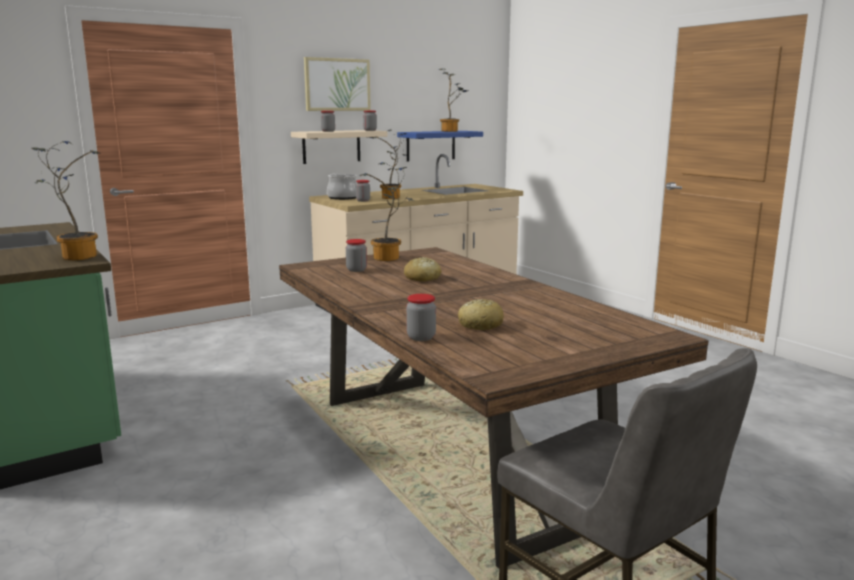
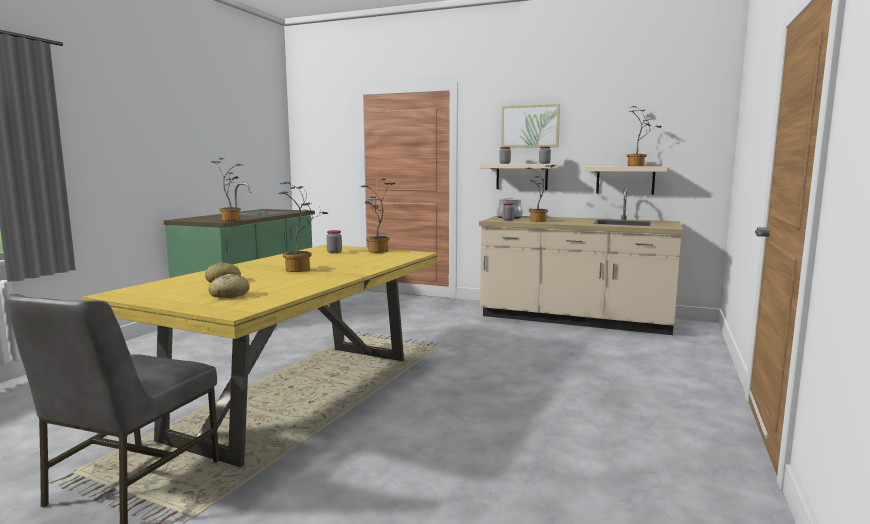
camera: 55 degrees right, 5 degrees down
(421, 337) = (185, 277): jar -> none
(422, 278) = (331, 261): bread -> bread (229, 295)
(430, 145) = (625, 180): blue shelf -> beige shelf
(452, 455) = (300, 395): brown dining table -> yellow dining table
(456, 292) = (301, 269): none -> potted plant

